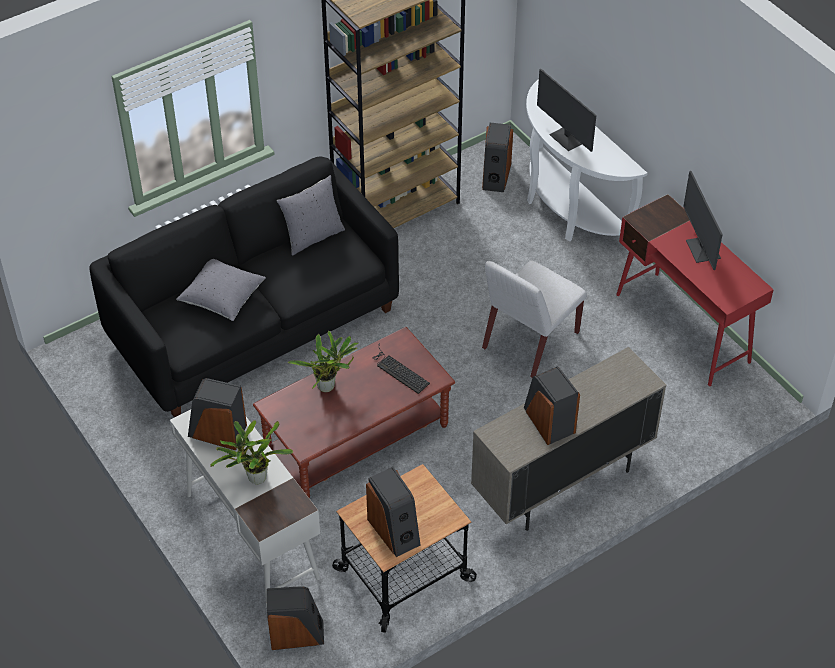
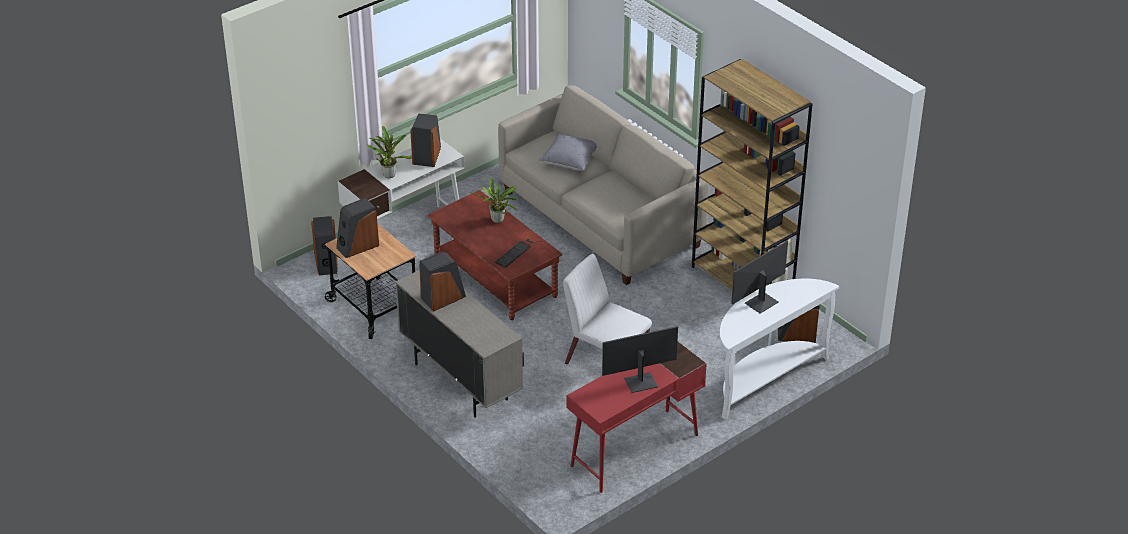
camera: 85 degrees right, 10 degrees down
(254, 324) = (600, 219): black sofa -> beige sofa
(312, 236) = (642, 197): grey pillow -> none

